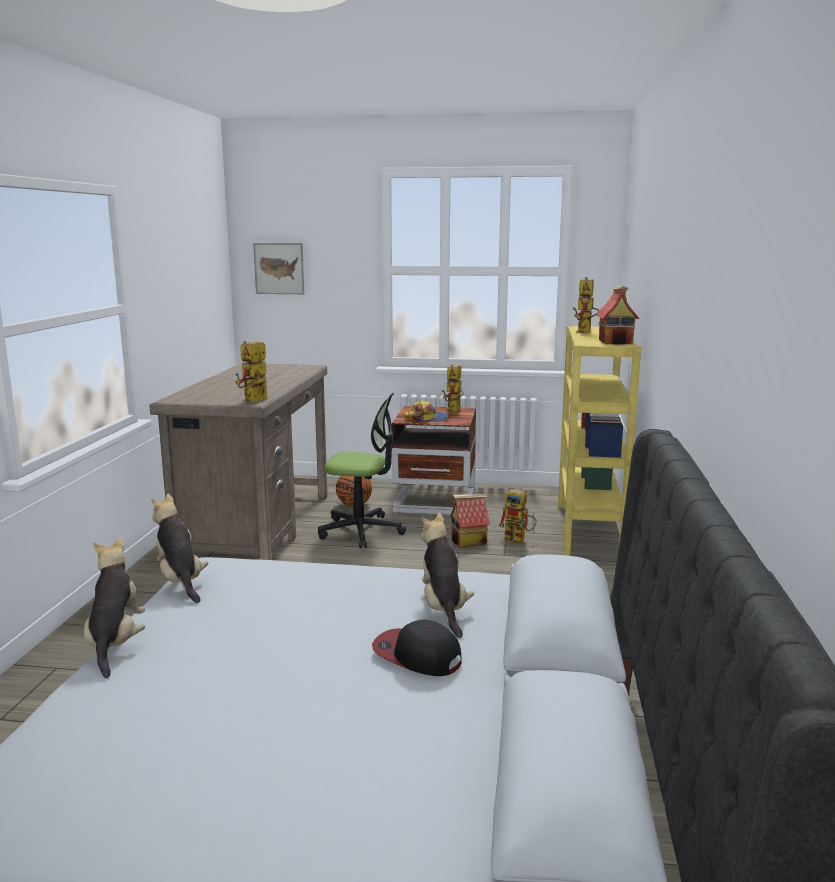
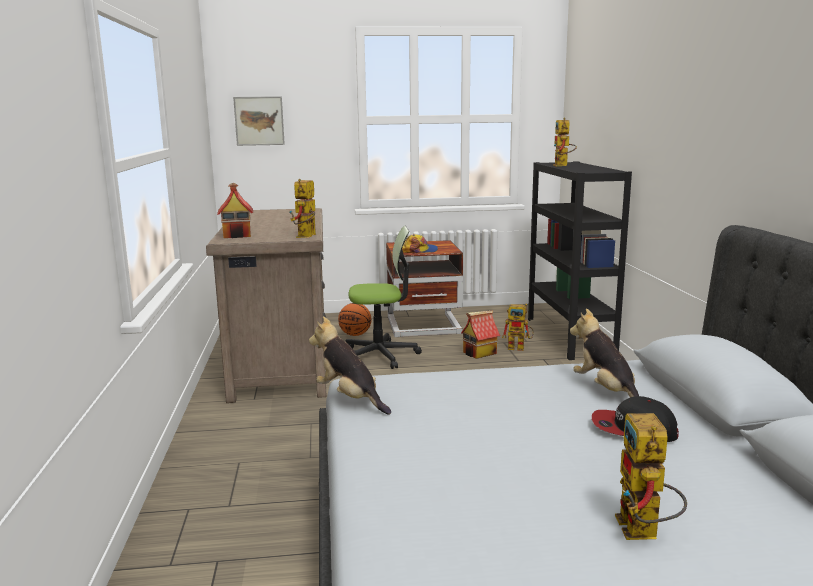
camera: 15 degrees left, 0 degrees up
(116, 643) = (353, 457): plush toy -> none
(454, 411) = (434, 243): toy robot -> toy robot (644, 533)
(588, 533) = (569, 336): yellow bookcase -> black bookcase
(616, 342) = (603, 169): toy house -> toy house (238, 235)

